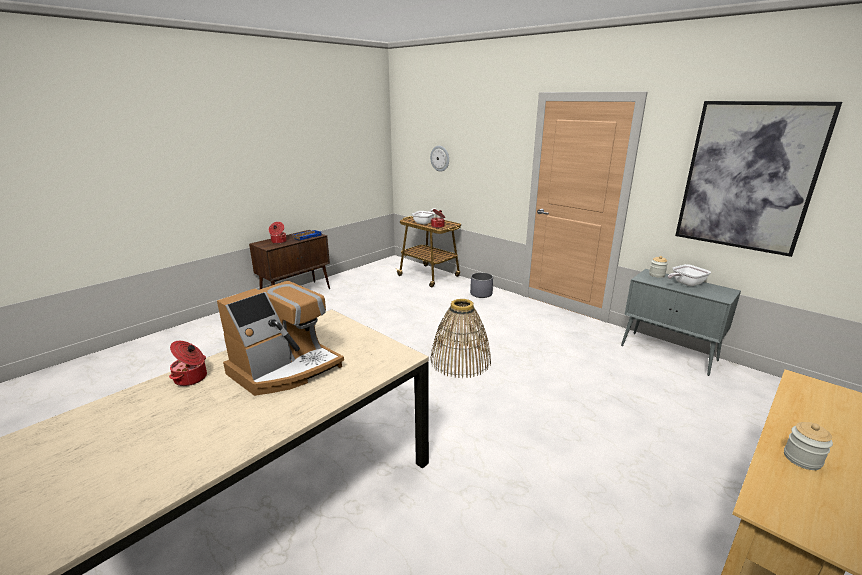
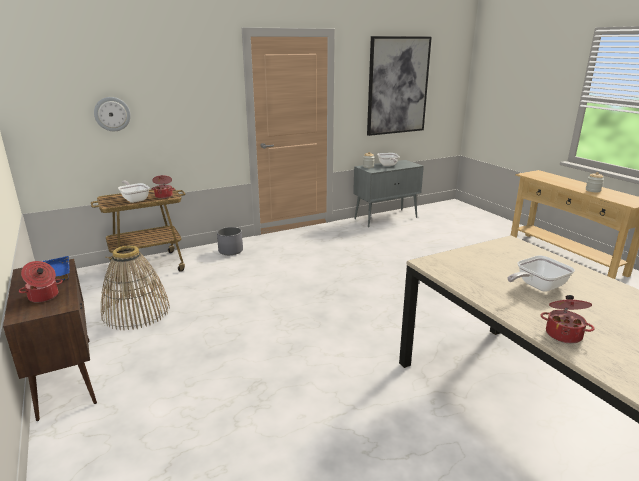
camera: 70 degrees left, 0 degrees up
(285, 369) = (537, 286): coffee machine -> frying pan
(460, 361) = (354, 287): basket -> basket (136, 312)

